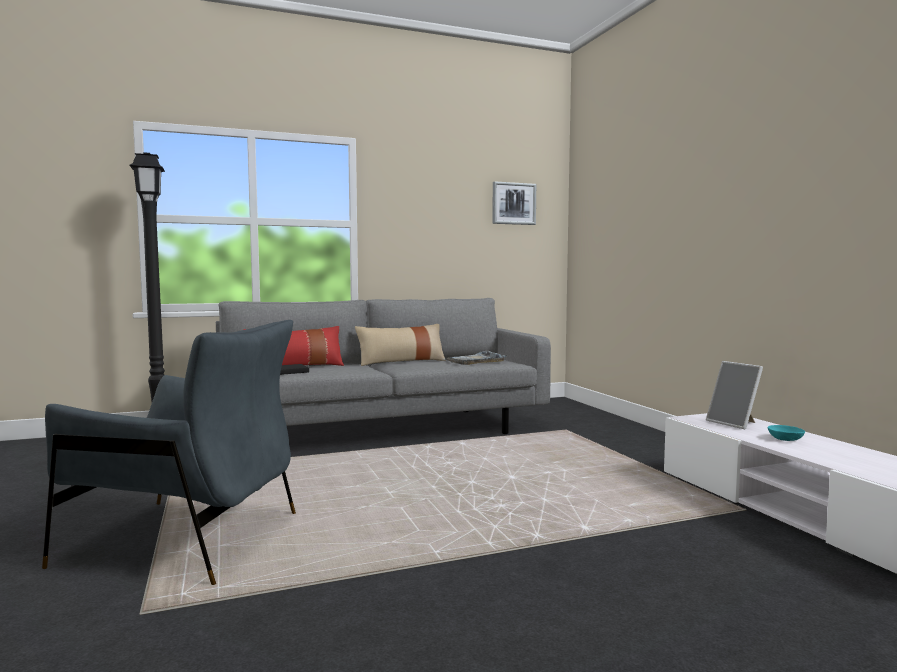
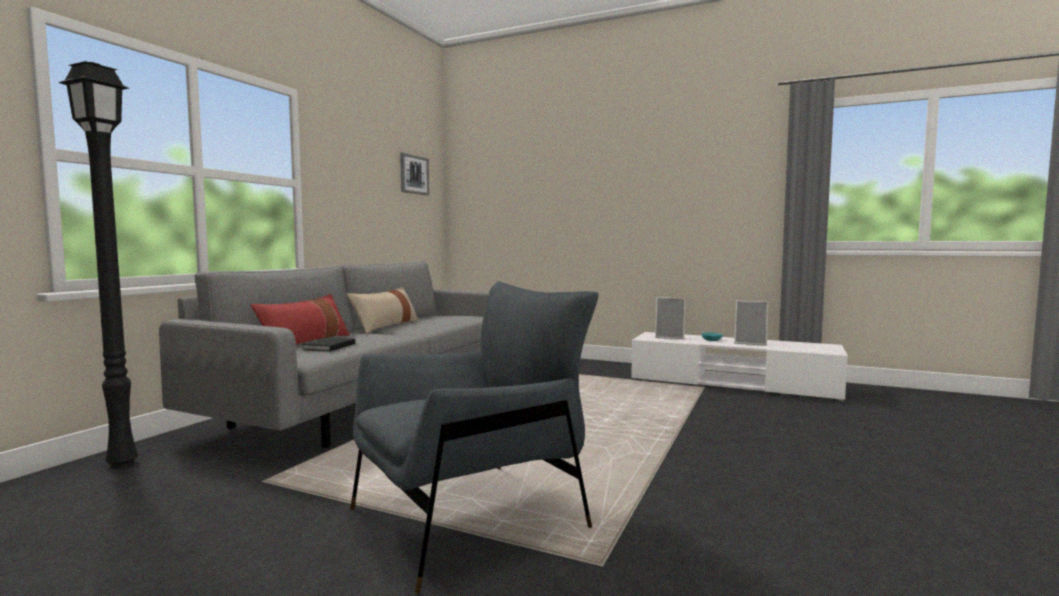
camera: 45 degrees left, 0 degrees up
(475, 361) = (449, 318): grey tray -> none
(841, 455) = (750, 343): none -> picture frame

